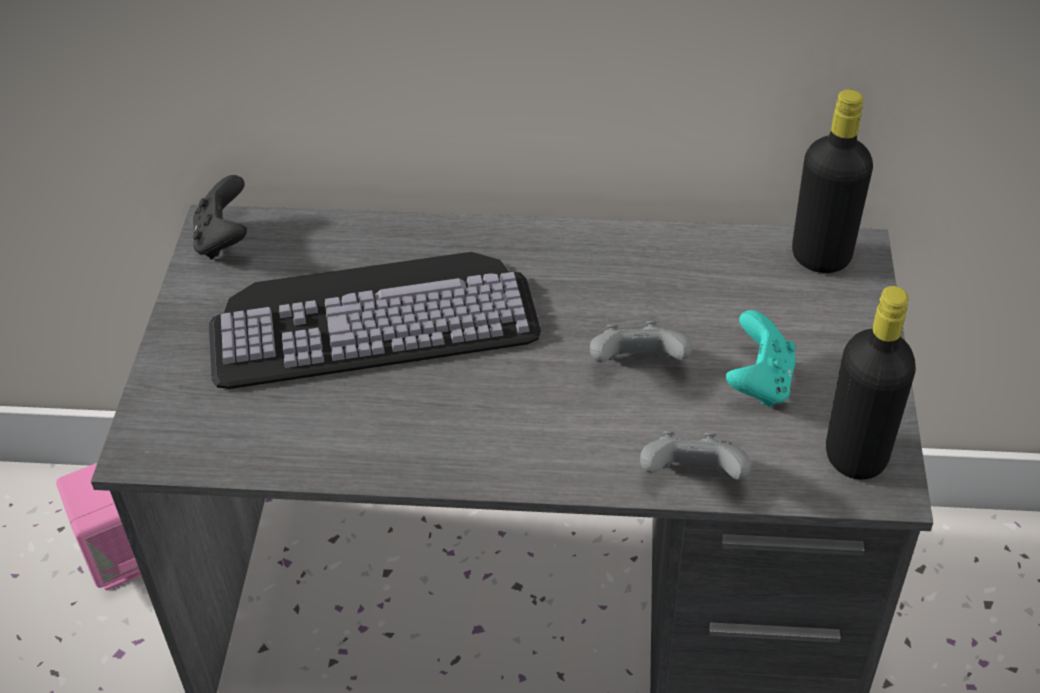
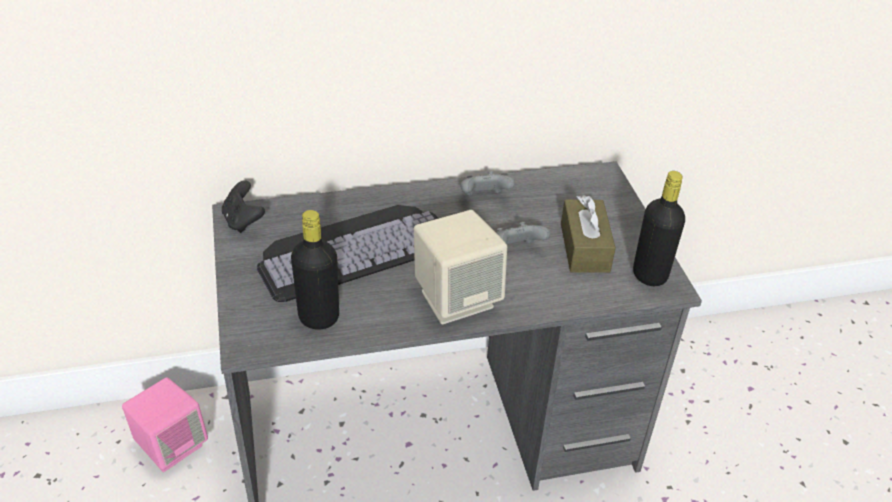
camera: 20 degrees left, 5 degrees down
(500, 436) = (456, 299): none -> beige speaker
(692, 478) = (570, 301): grey game controller -> grey game controller (484, 198)
(759, 383) = (584, 247): turquoise game controller -> brown tissue box
(821, 257) = (588, 179): black bottle -> black bottle (319, 318)

